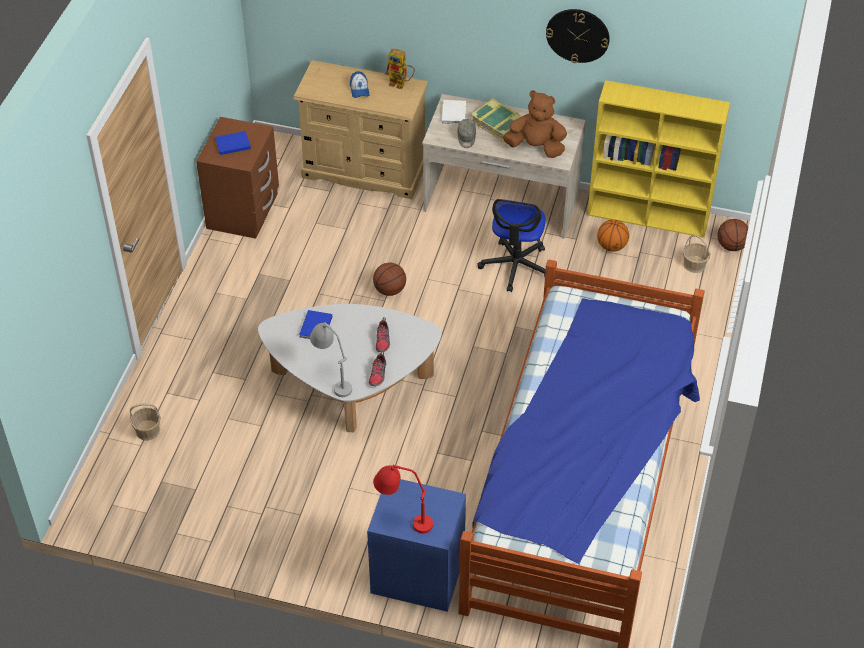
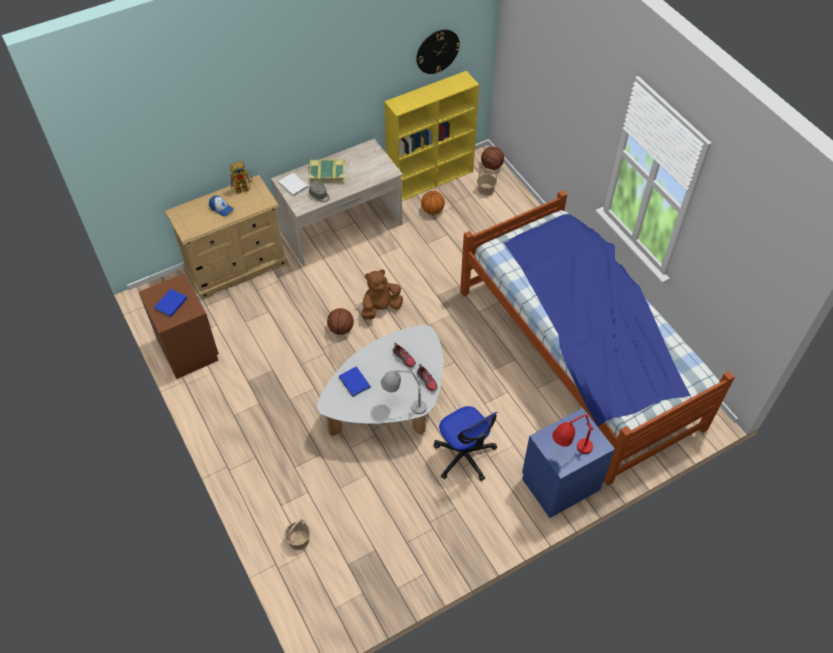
camera: 45 degrees left, 5 degrees up
(516, 266) = (395, 260): office chair -> office chair (464, 456)
(536, 147) = (367, 173): brown plush toy -> brown plush toy (381, 308)
(577, 35) = (359, 78): wall clock -> wall clock (437, 51)

